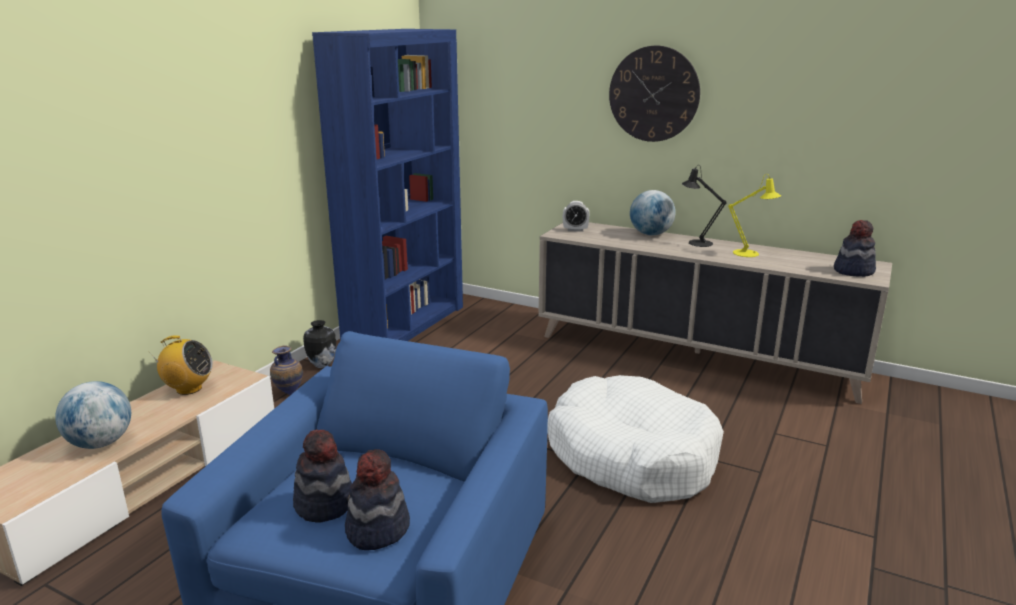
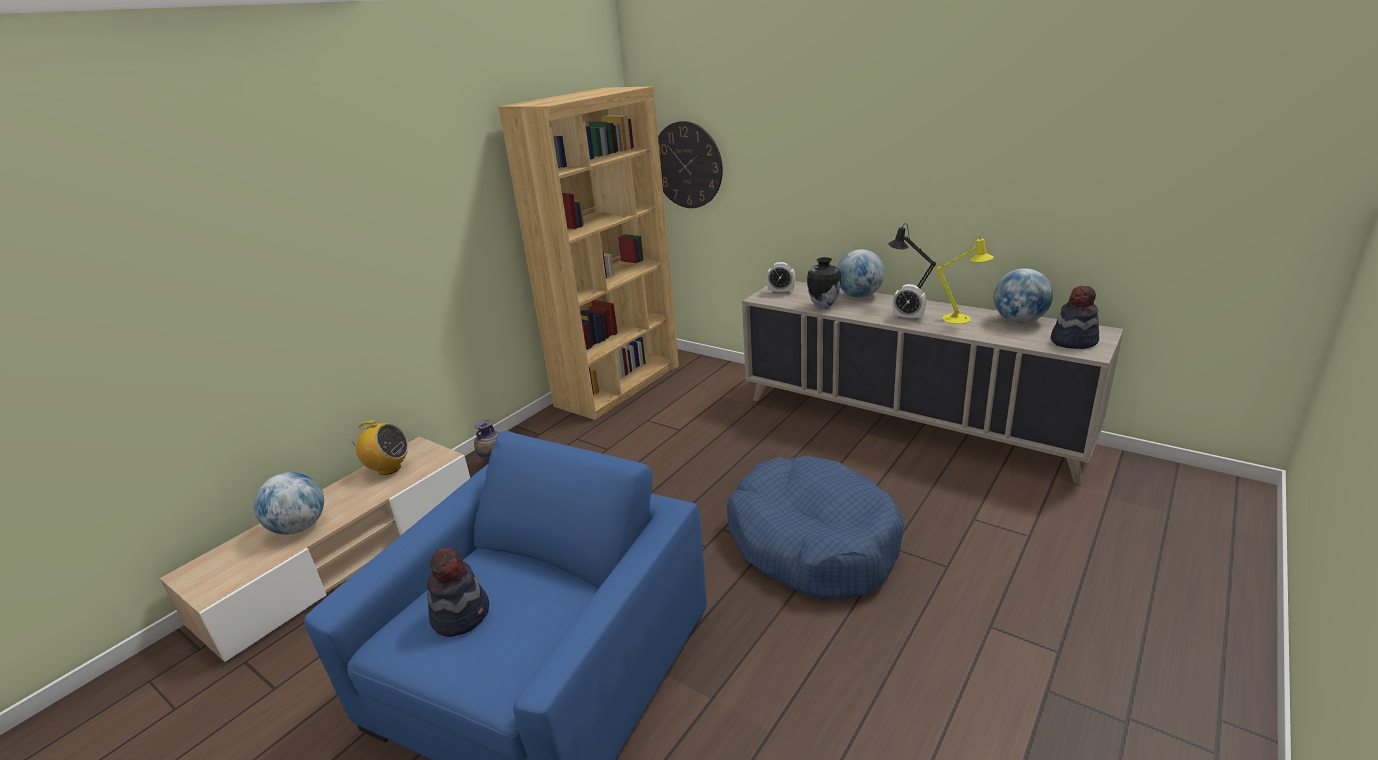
camera: 10 degrees right, 5 degrees up
(321, 365) = (531, 432): vase -> vase (823, 306)
(377, 529) = (501, 647): hat -> none
(405, 323) = (619, 385): blue bookcase -> brown bookcase
(631, 456) = (812, 542): white dog bed -> blue dog bed
(653, 94) = (859, 146): wall clock -> wall clock (687, 165)
(701, 252) = (908, 318): none -> alarm clock
(801, 255) = (1019, 321): none -> globe

